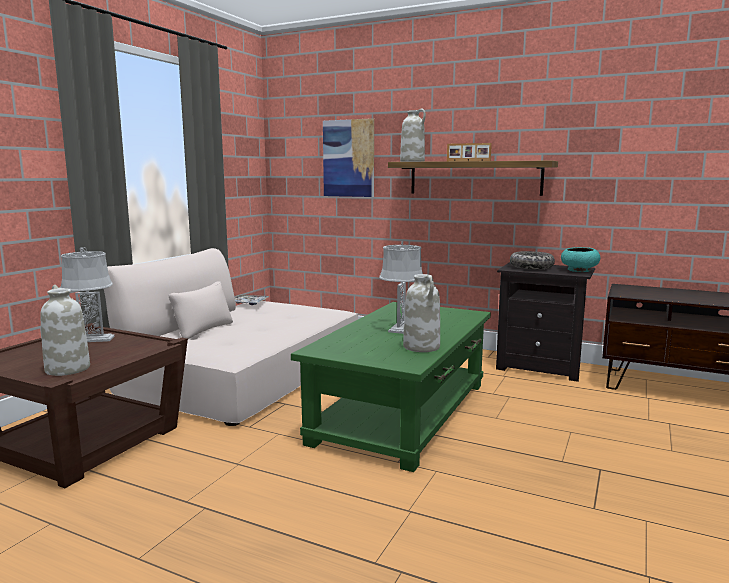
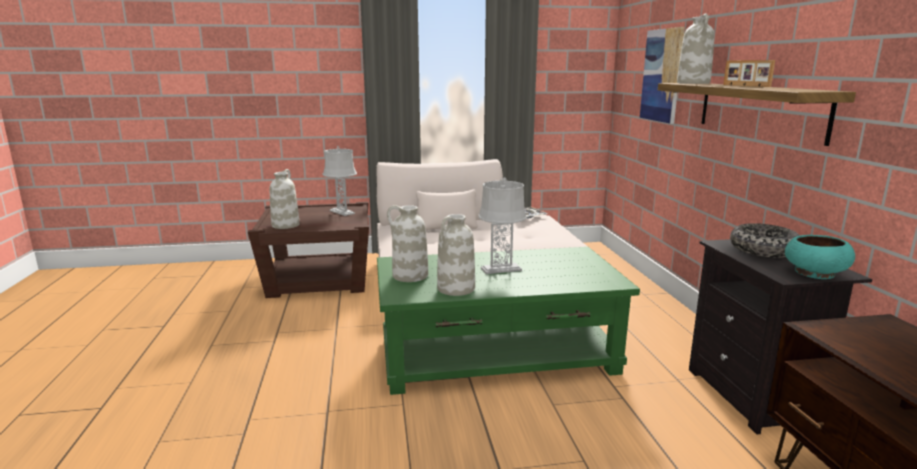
camera: 55 degrees right, 5 degrees up
(366, 353) = (409, 276): none -> white vase

